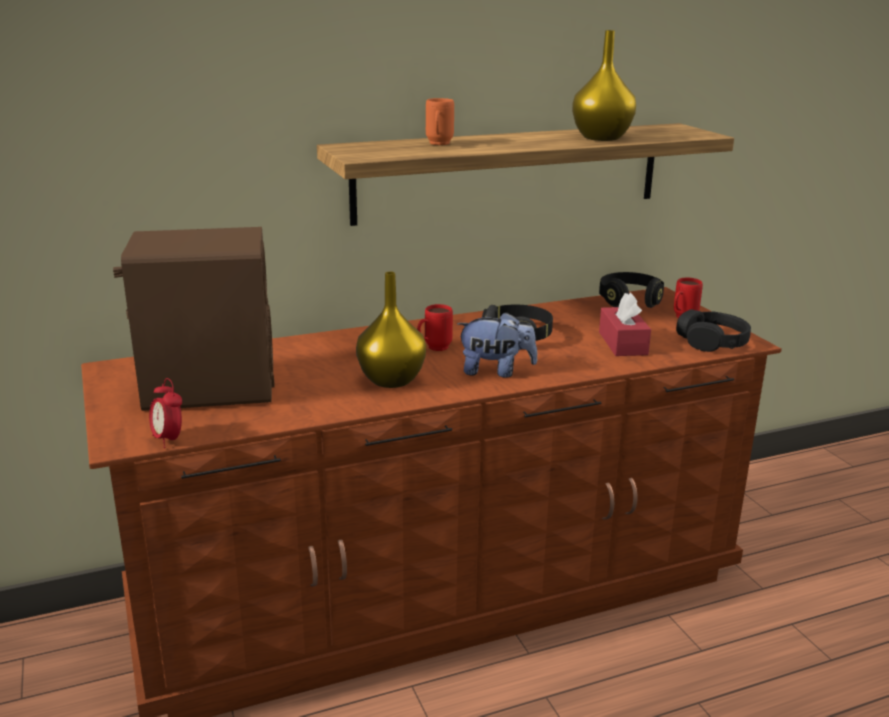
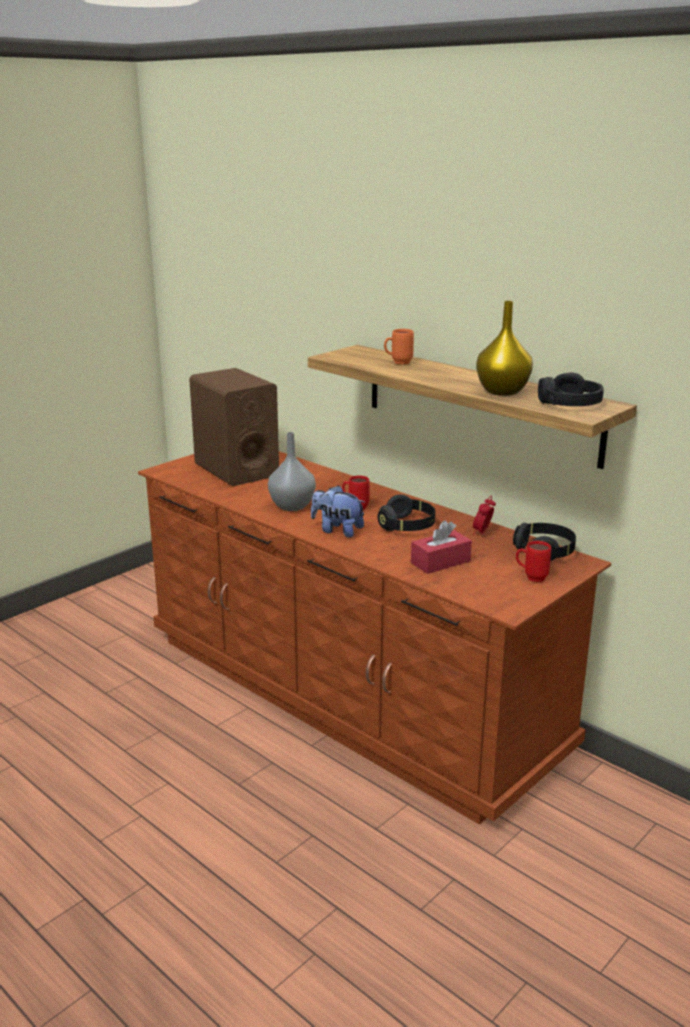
camera: 65 degrees right, 0 degrees up
(168, 440) = (171, 477): alarm clock -> alarm clock (482, 533)
(390, 380) = (291, 506): yellow vase -> grey vase
(496, 371) = (337, 530): plush toy -> plush toy turned 135 degrees clockwise
(712, 341) = (489, 595): black headphones -> black headphones (569, 403)

